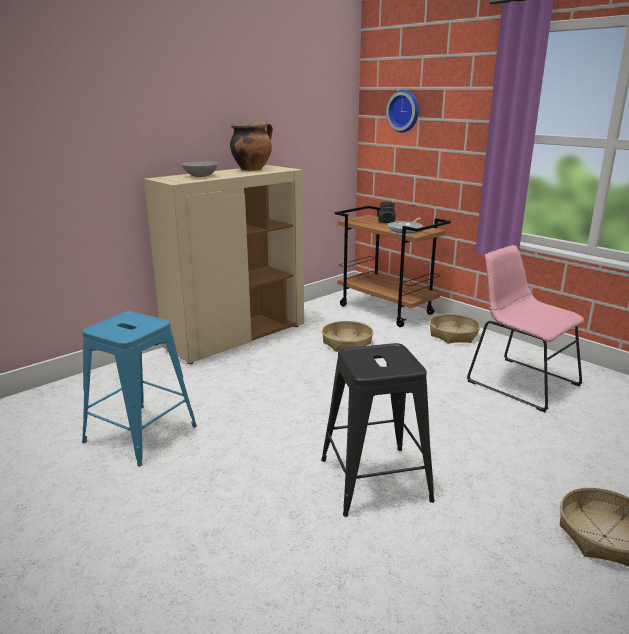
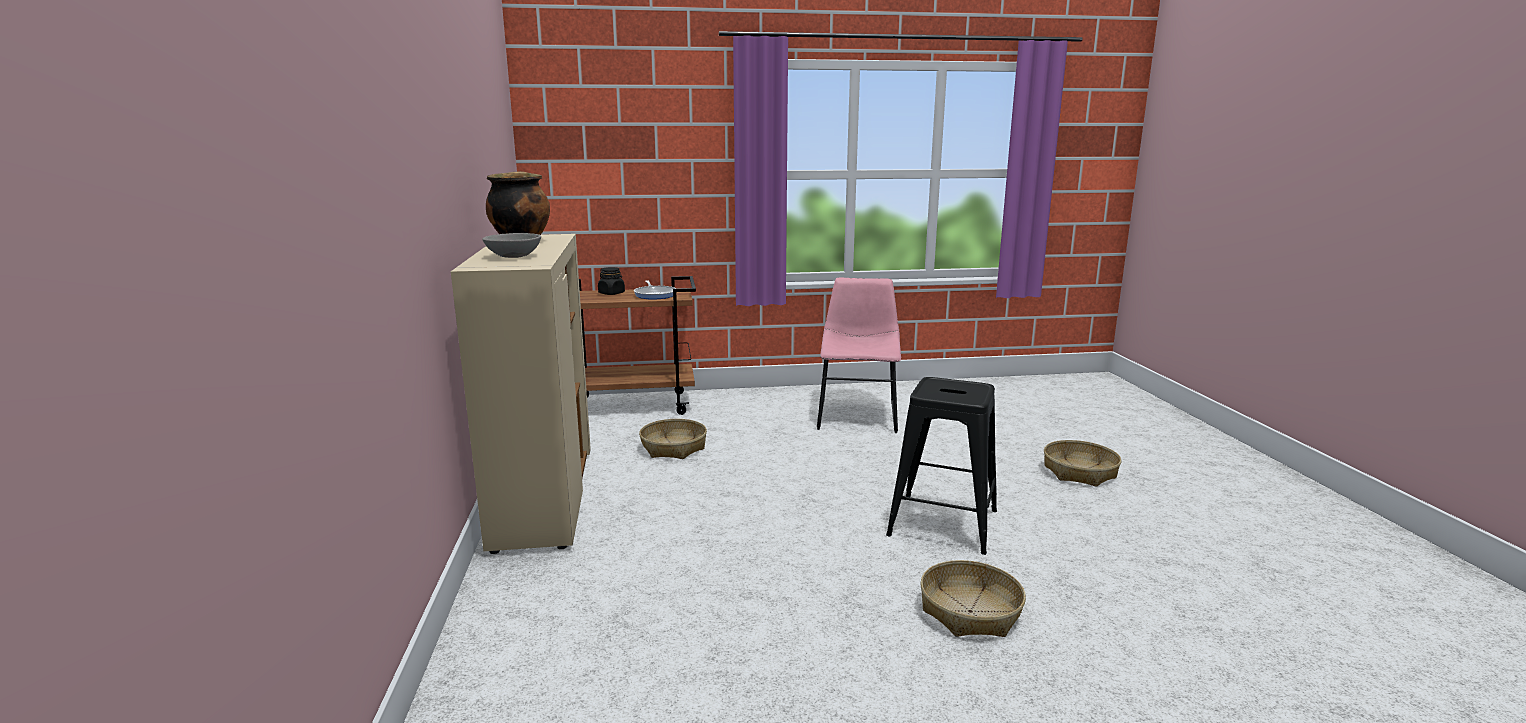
camera: 55 degrees left, 5 degrees down
(140, 434) = (704, 630): blue stool -> none
(404, 111) = (600, 152): wall clock -> none
(453, 335) = (739, 402): basket -> basket (970, 611)
(518, 381) = (857, 414): pink chair -> pink chair turned 105 degrees clockwise

